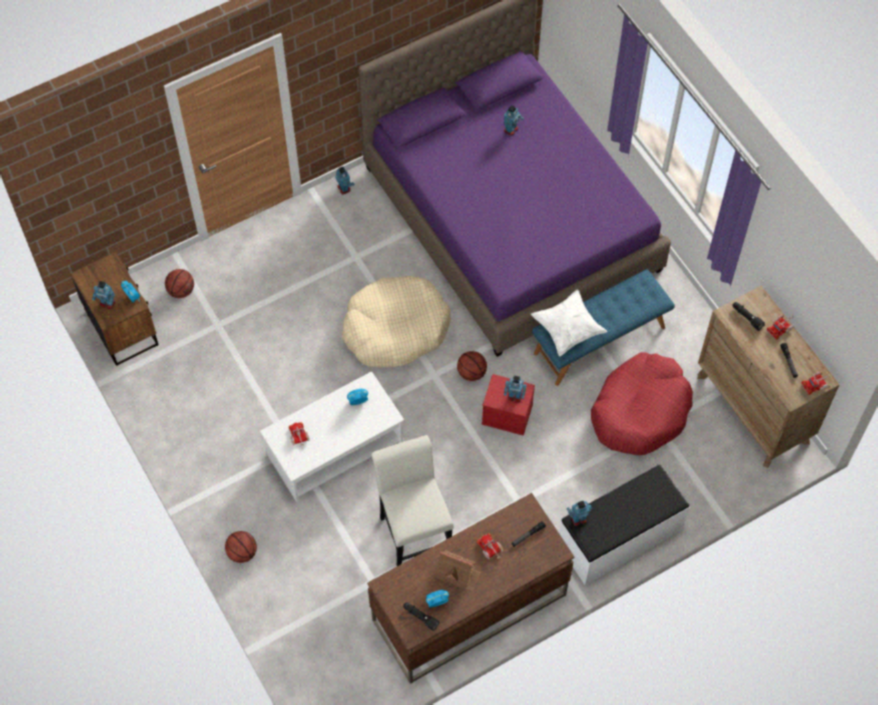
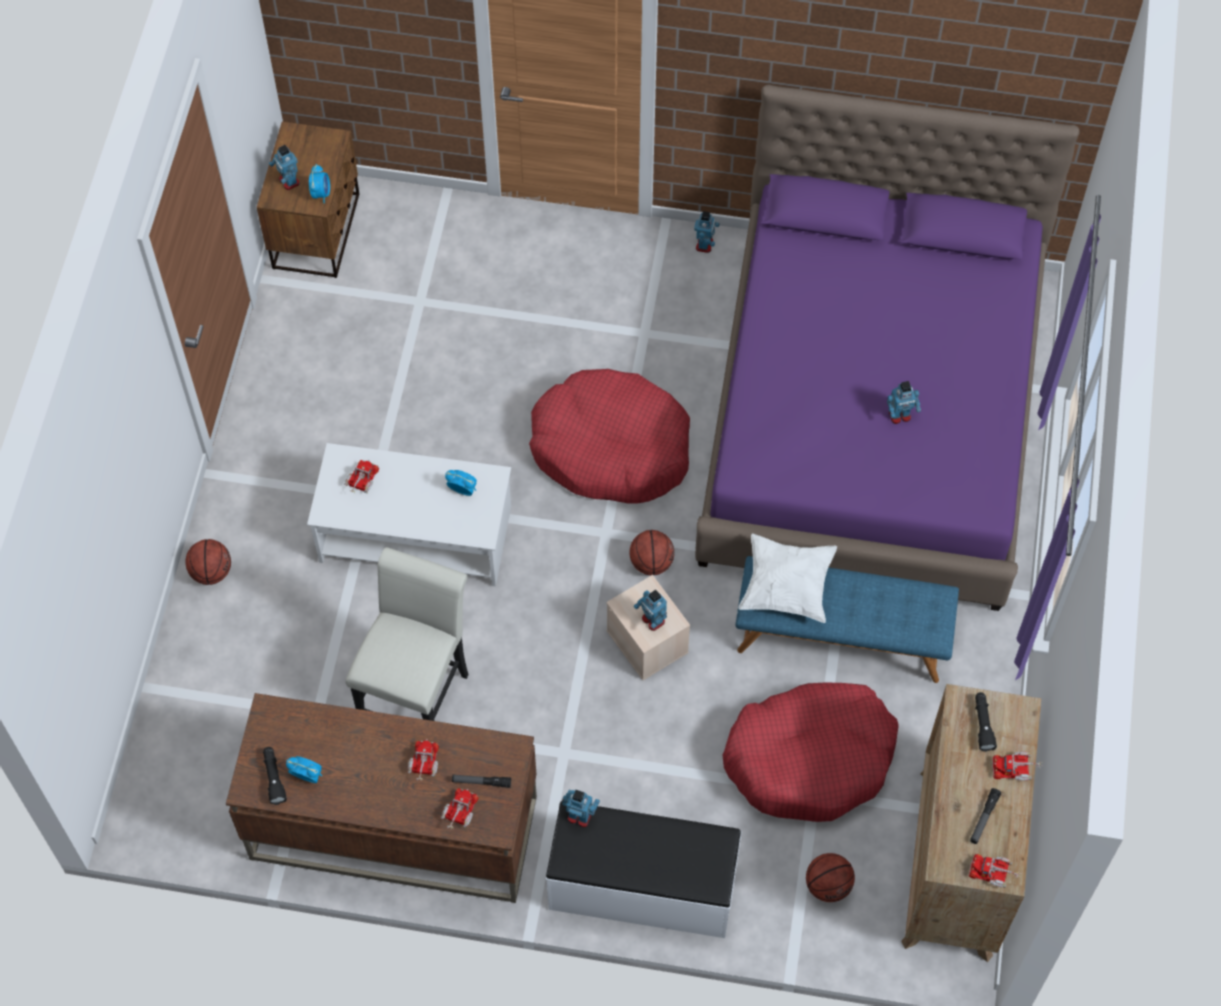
camera: 40 degrees right, 0 degrees up
(181, 290) = (416, 235): basketball -> basketball (828, 885)
(395, 329) = (611, 448): beige dog bed -> red dog bed
(458, 572) = (363, 761): toy house -> none
(508, 414) = (648, 642): red storage box -> beige storage box
(511, 130) = (926, 296): toy robot -> toy robot (900, 416)
(532, 559) = (459, 813): none -> toy truck

